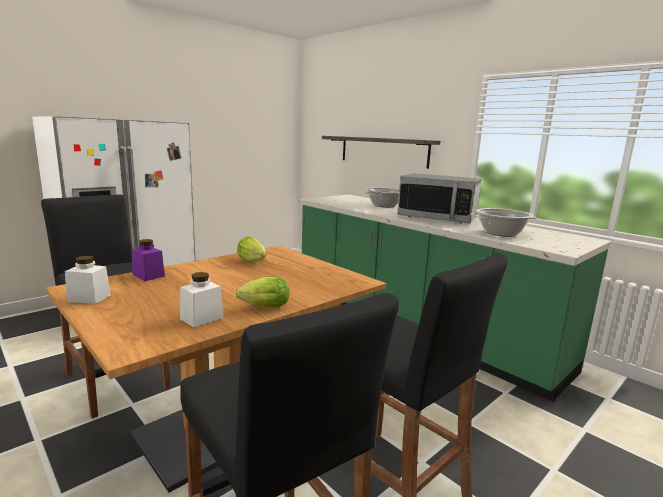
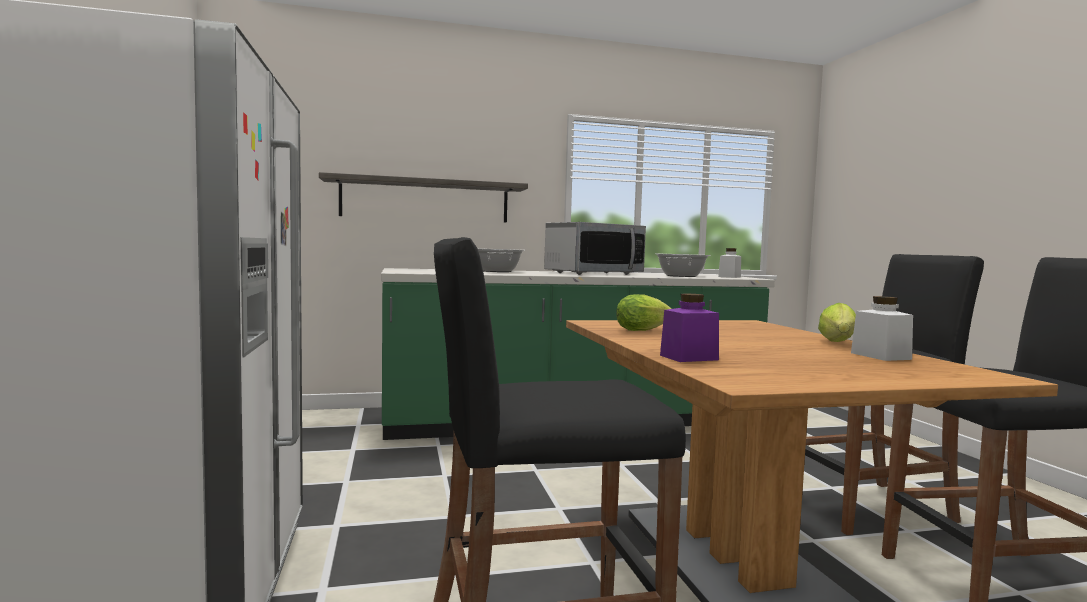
camera: 60 degrees left, 10 degrees down
(89, 298) = (803, 379): white jar -> white jar (729, 277)

